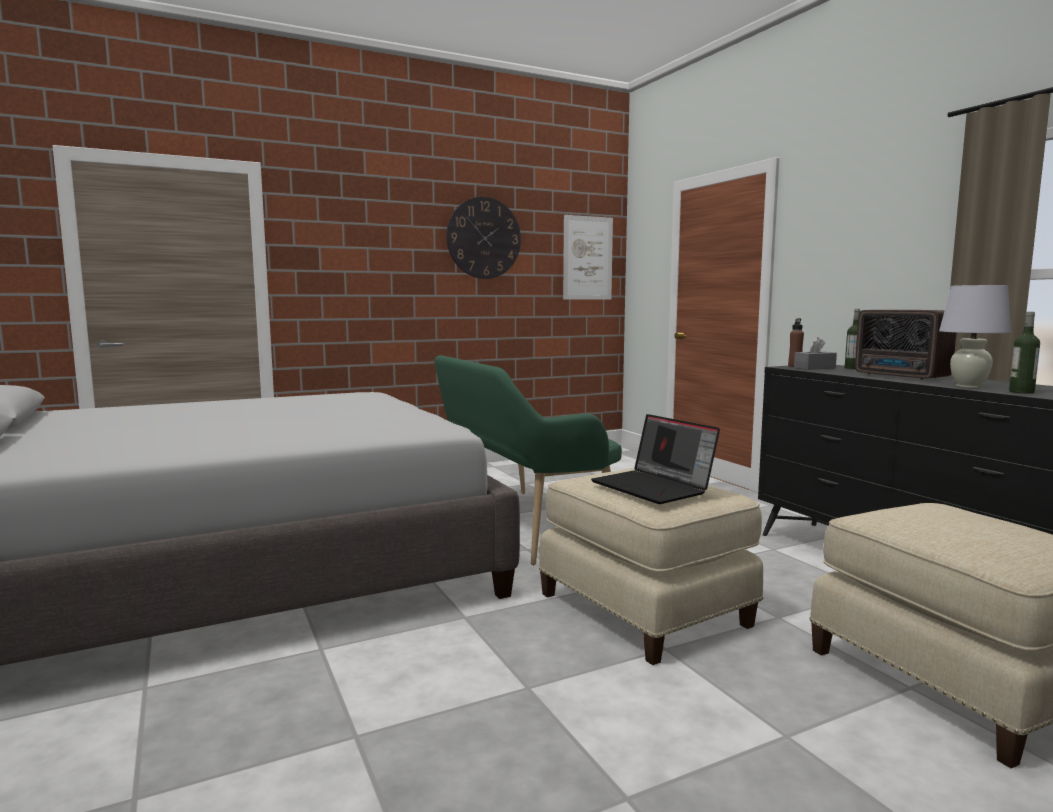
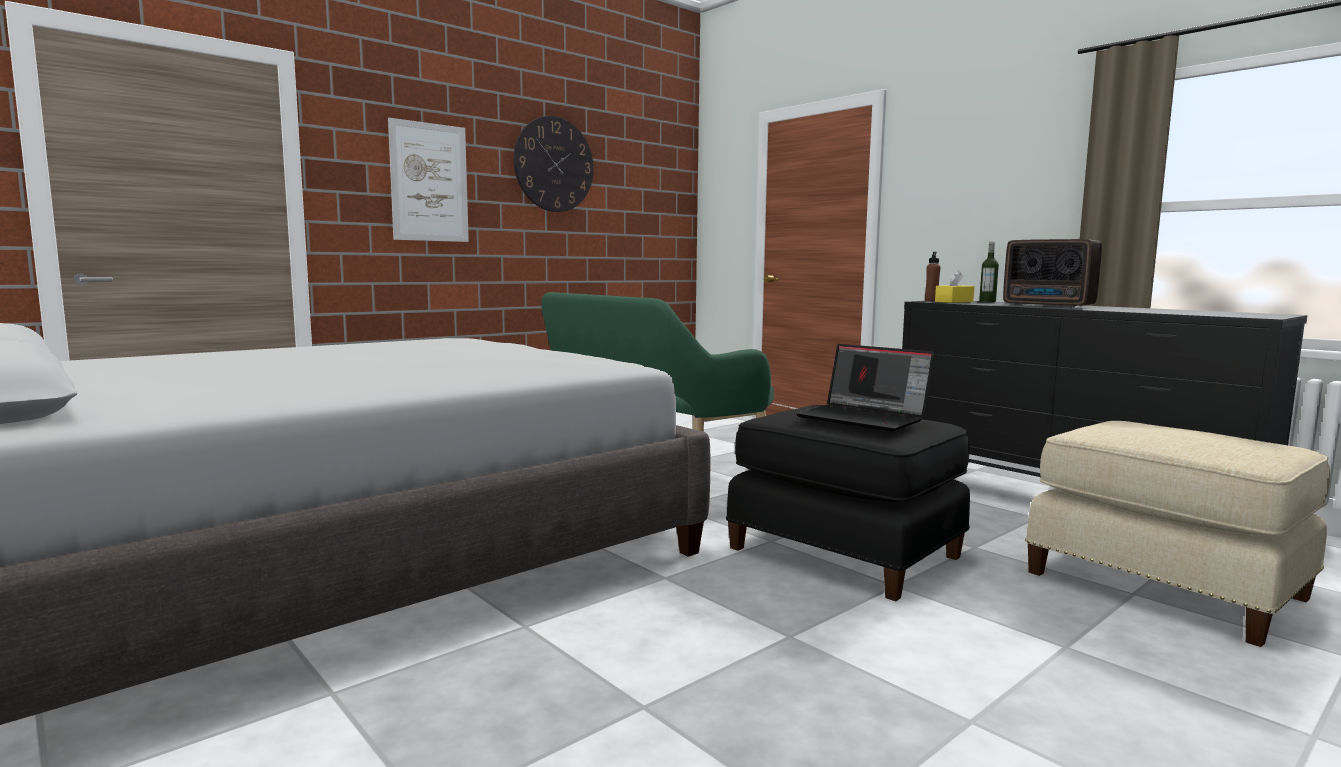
camera: 15 degrees left, 0 degrees up
(587, 258) = (660, 193): picture -> picture (429, 182)
(645, 608) = (846, 551): beige ottoman -> black ottoman
(814, 368) = (954, 302): grey tissue box -> yellow tissue box
(969, 386) = (1127, 310): white table lamp -> none
(1021, 392) = (1180, 312): bottle -> none

